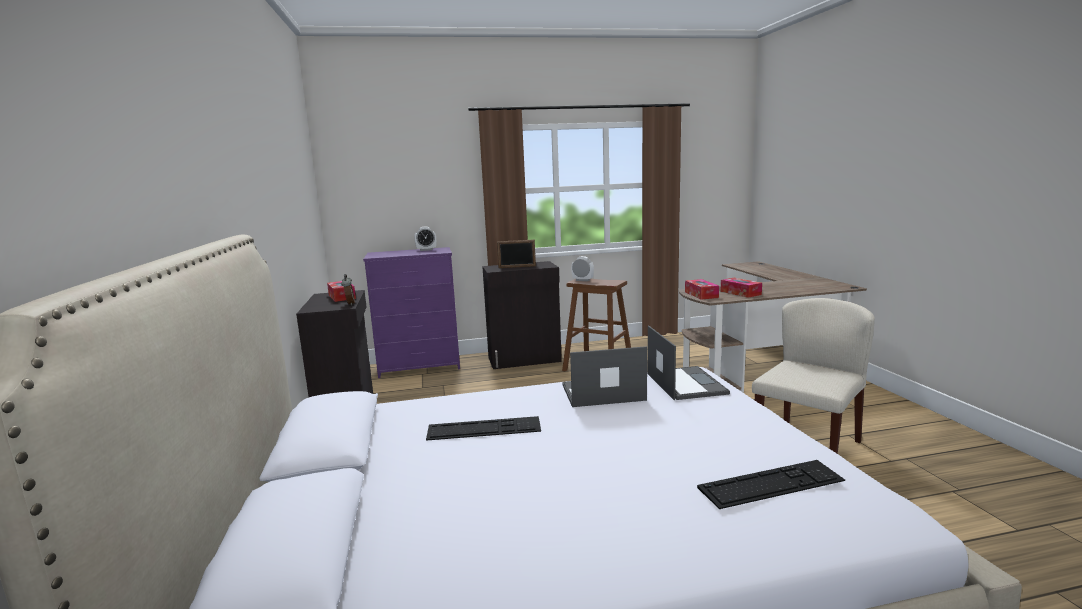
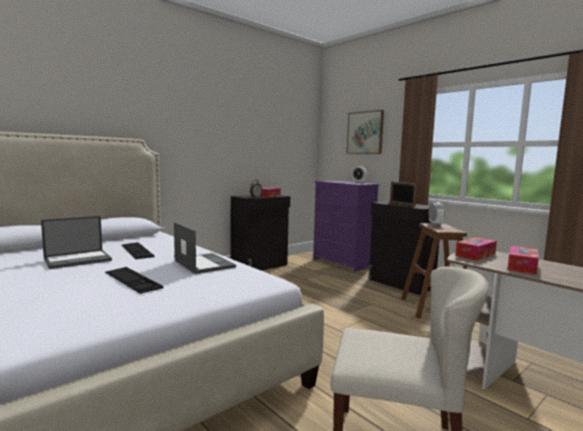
camera: 60 degrees right, 5 degrees down
(413, 178) = (365, 133): none -> picture
(685, 383) = (237, 280): laptop -> laptop (78, 259)
(771, 484) = (41, 308): keyboard -> keyboard (132, 279)

